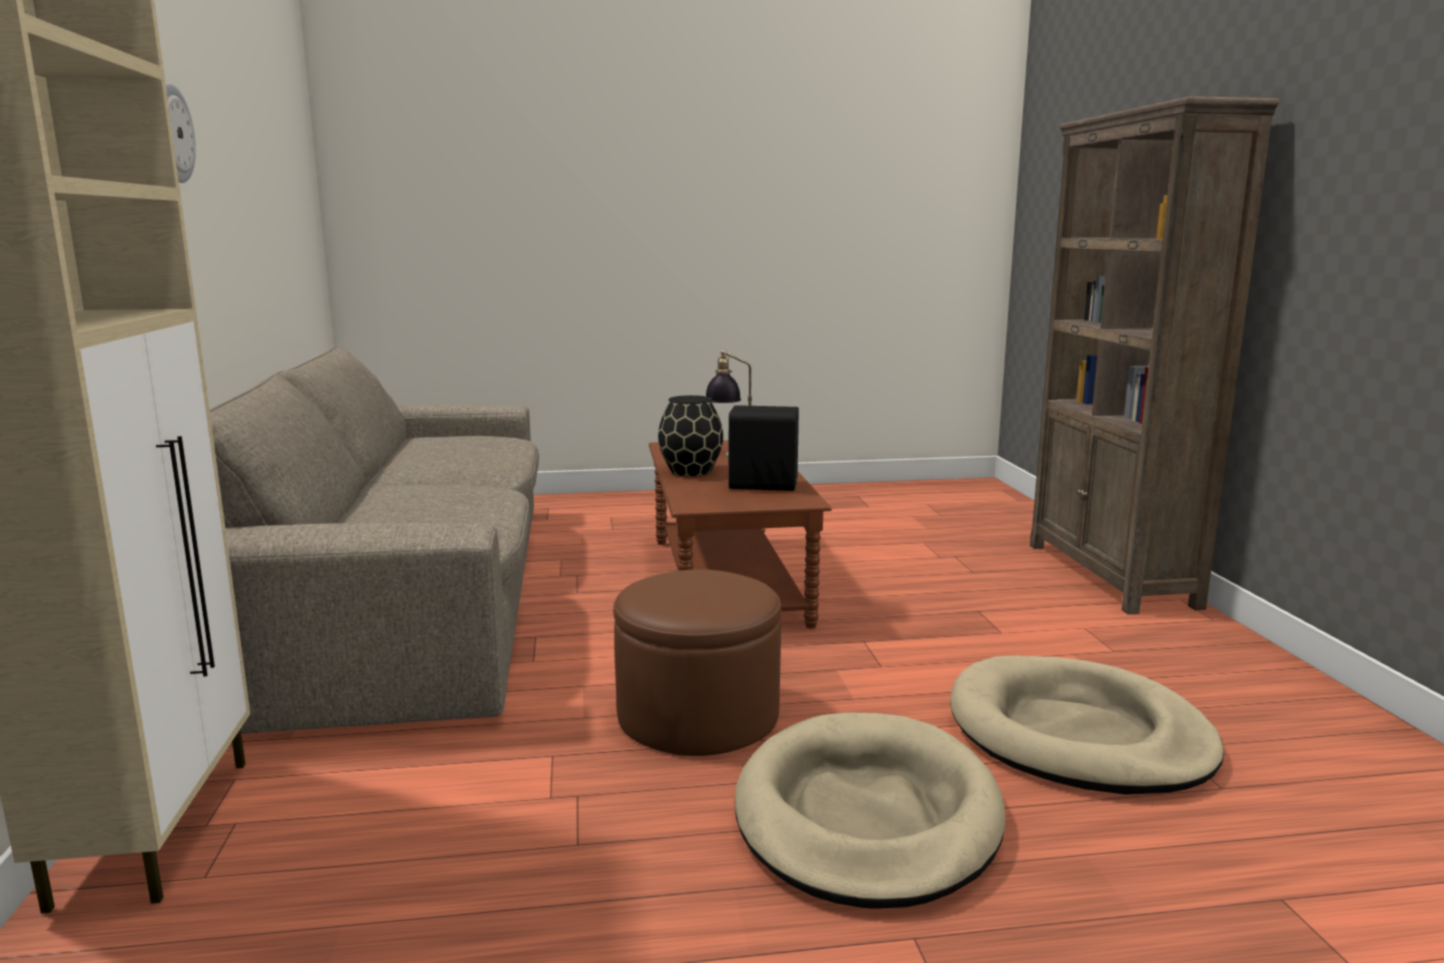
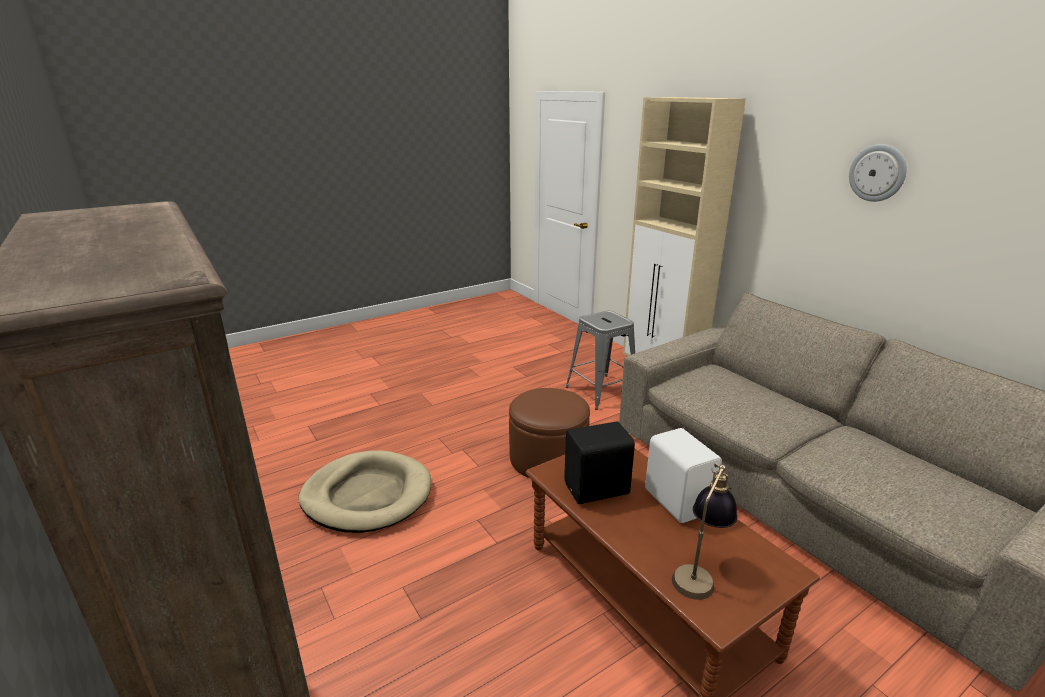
camera: 155 degrees right, 10 degrees up
(377, 834) = (601, 391): none -> grey stool
(690, 471) = (678, 500): black vase -> white speaker
(866, 816) = (455, 433): beige dog bed -> none

